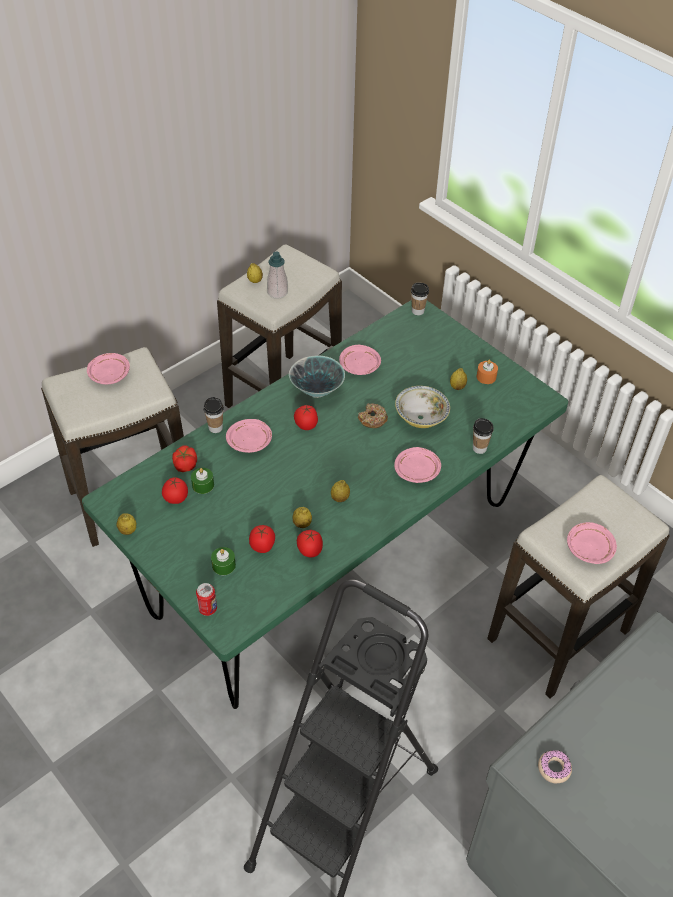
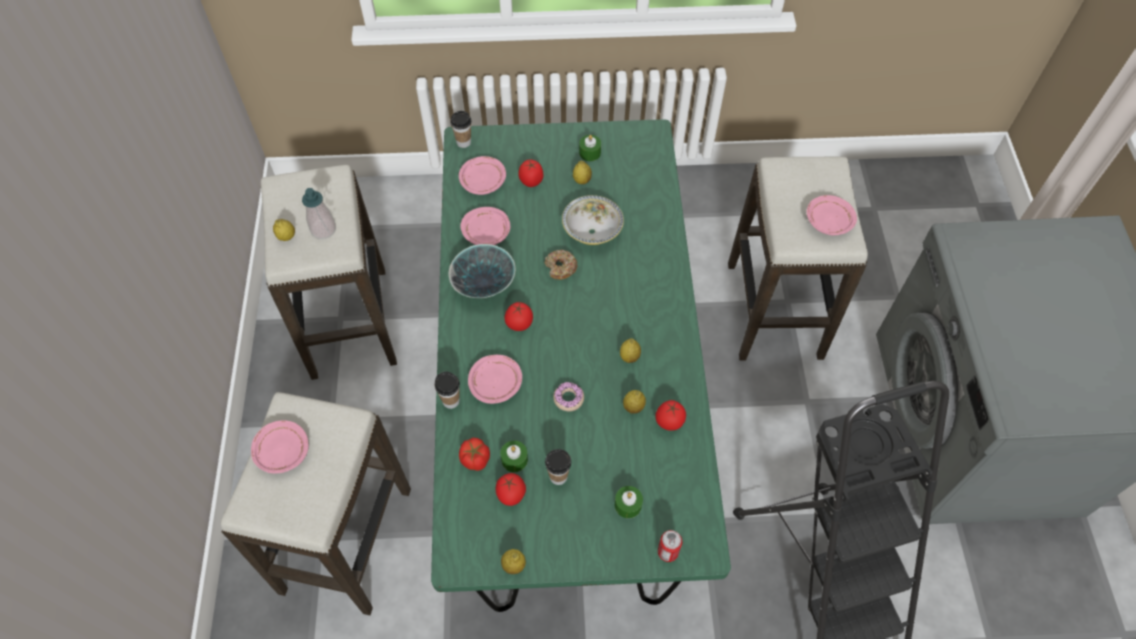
camera: 50 degrees left, 10 degrees up
(262, 546) = (632, 457): tomato -> tomato (531, 181)
(417, 470) = (649, 277): pink plate -> pink plate (483, 180)
(479, 448) = (664, 216): cup -> cup (558, 476)
(486, 377) = (590, 152): orange candle -> green candle
(554, 768) = (1030, 397): donut -> donut (568, 398)

